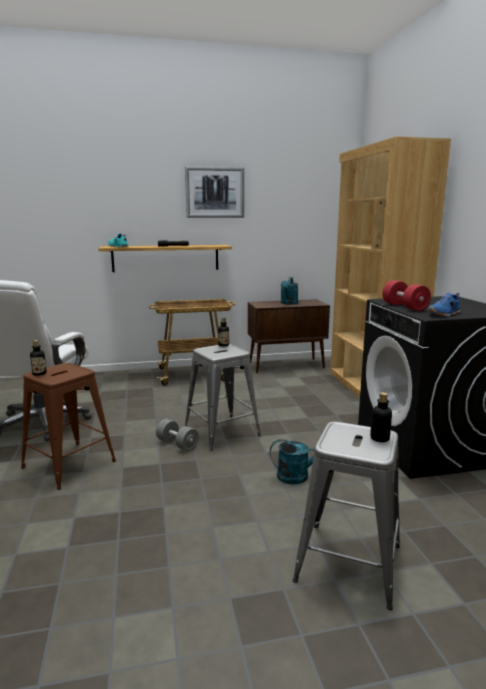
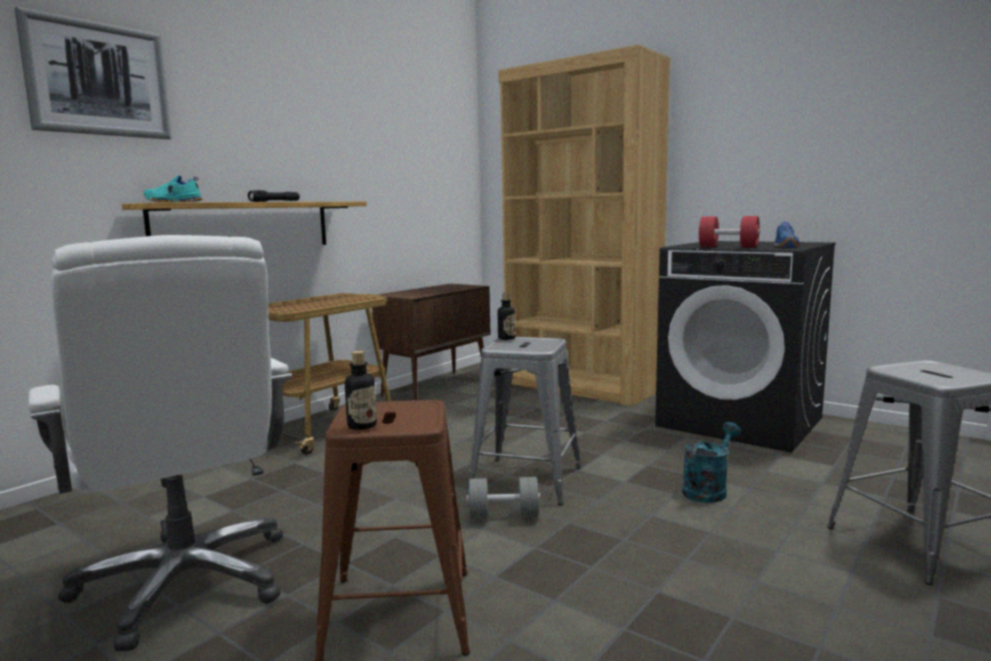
camera: 40 degrees left, 5 degrees down
(215, 192) = (313, 114): picture -> picture (98, 79)
(288, 303) = (433, 290): turquoise watering can -> none
(379, 438) = (943, 366): bottle -> none

